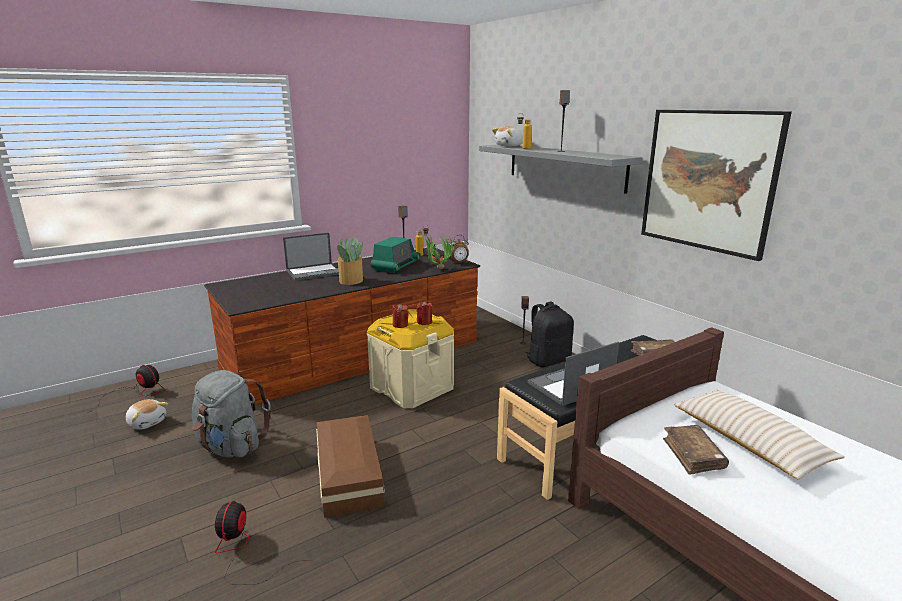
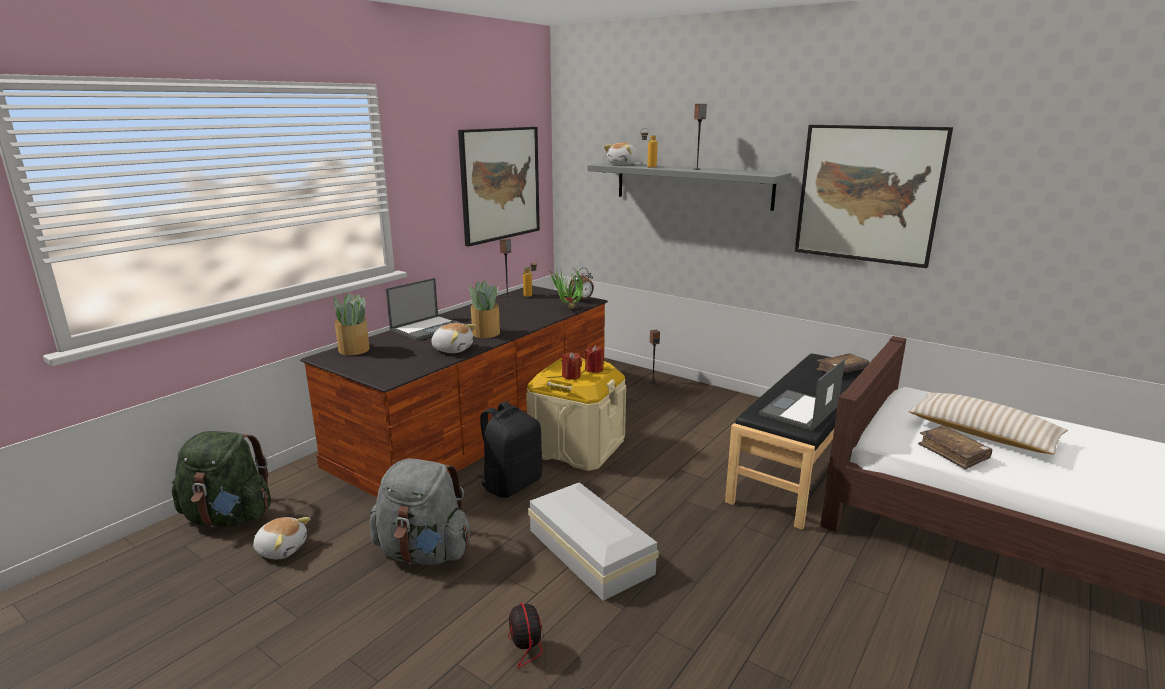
camera: 20 degrees left, 0 degrees up
(136, 393) = (229, 517): fan -> green backpack
(246, 281) = (354, 349): none -> potted plant
(312, 290) = (453, 349): none -> plush toy
(350, 473) = (590, 549): brown storage box -> white storage box
(396, 266) = (516, 311): radio -> none
(411, 160) = (500, 184): none -> picture
(548, 360) = (692, 396): black backpack -> black backpack (511, 484)

